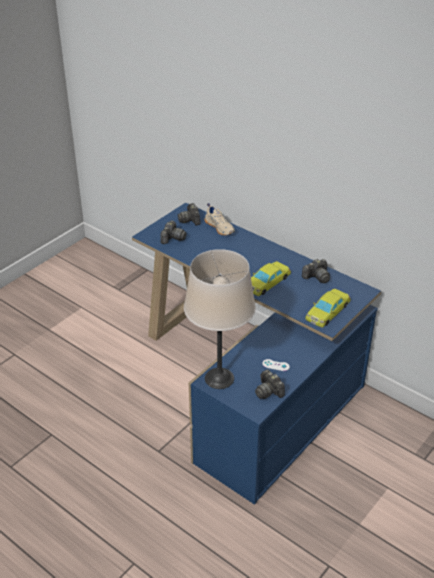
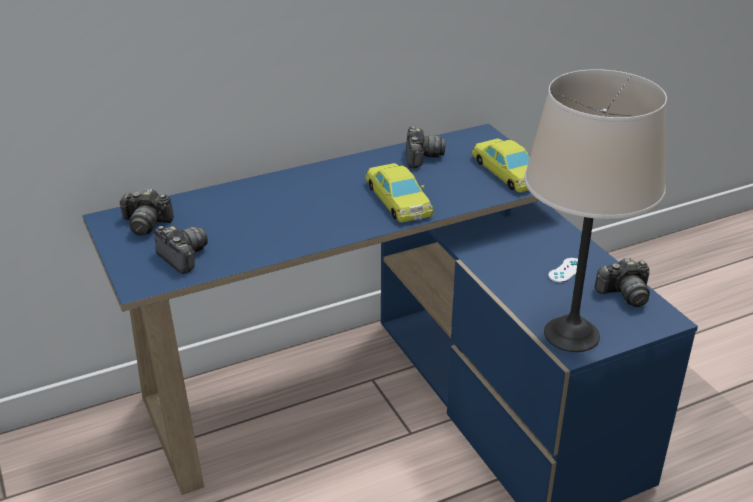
camera: 65 degrees left, 5 degrees down
(220, 227) = (205, 201): beige shoe -> none

